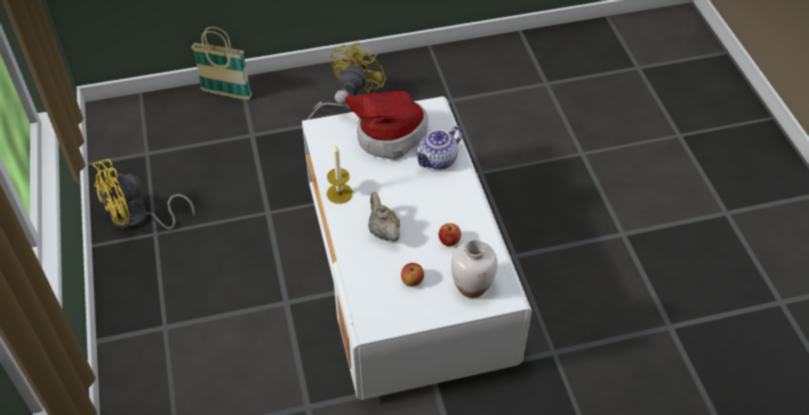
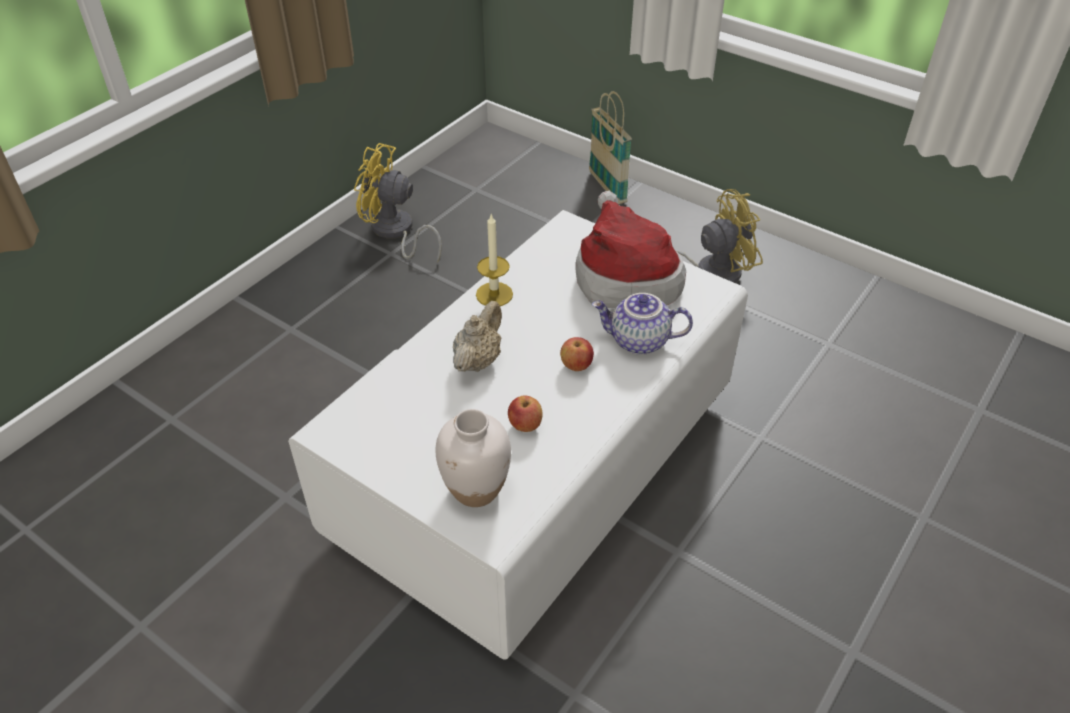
camera: 50 degrees right, 5 degrees down
(412, 281) = (429, 428): apple -> apple (576, 365)

